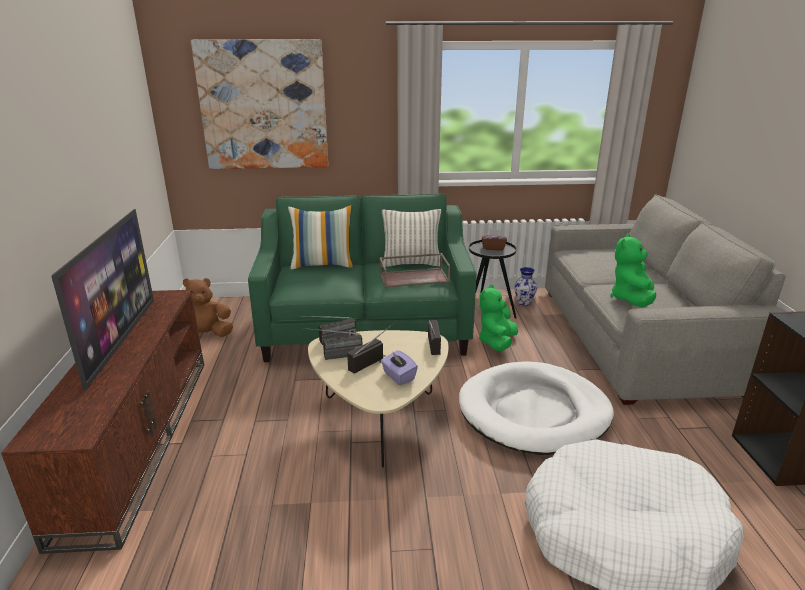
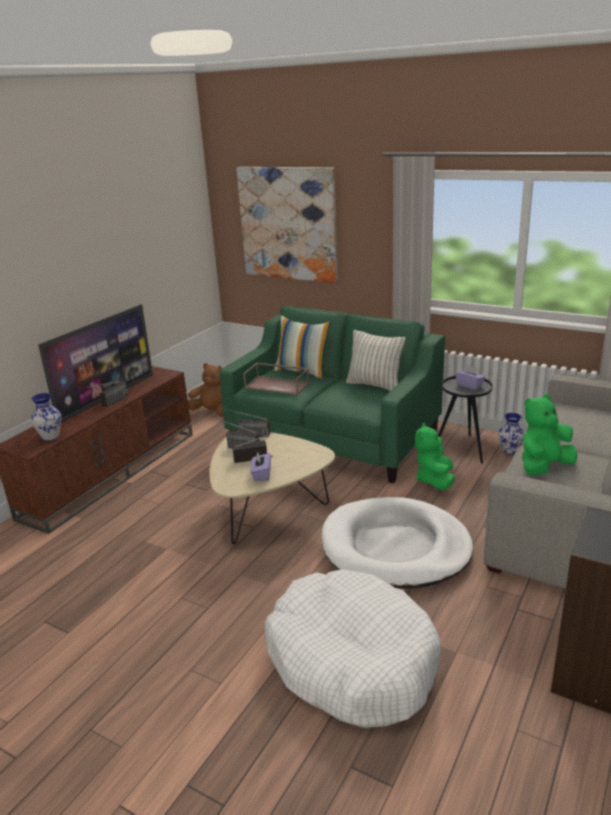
camera: 35 degrees right, 0 degrees up
(92, 409) = (50, 437): none -> vase
(414, 277) = (358, 398): brown tray -> brown tray (278, 385)
(436, 350) = (314, 463): radio -> radio (110, 404)
(493, 248) = (469, 385): brown tissue box -> purple tissue box
(497, 342) = (435, 480): green plush toy -> green plush toy turned 45 degrees counterclockwise

